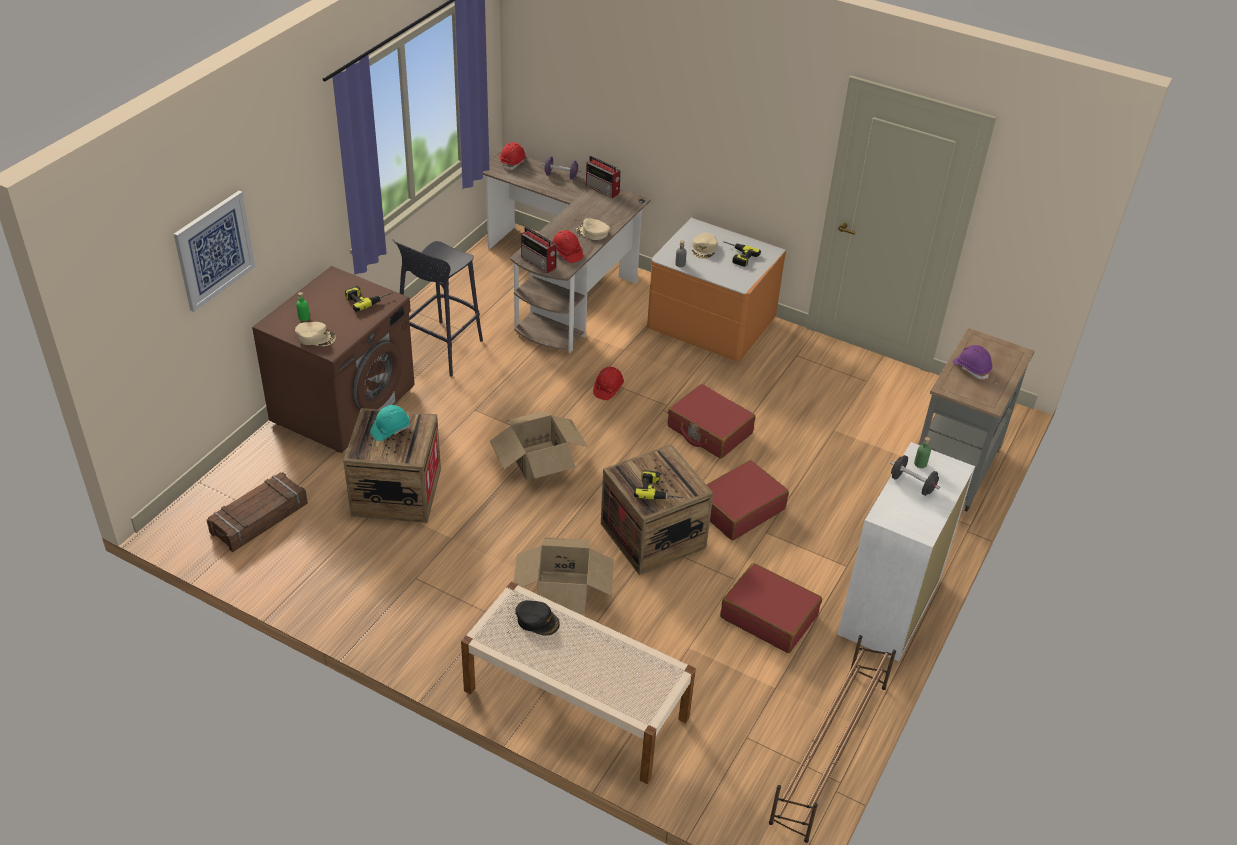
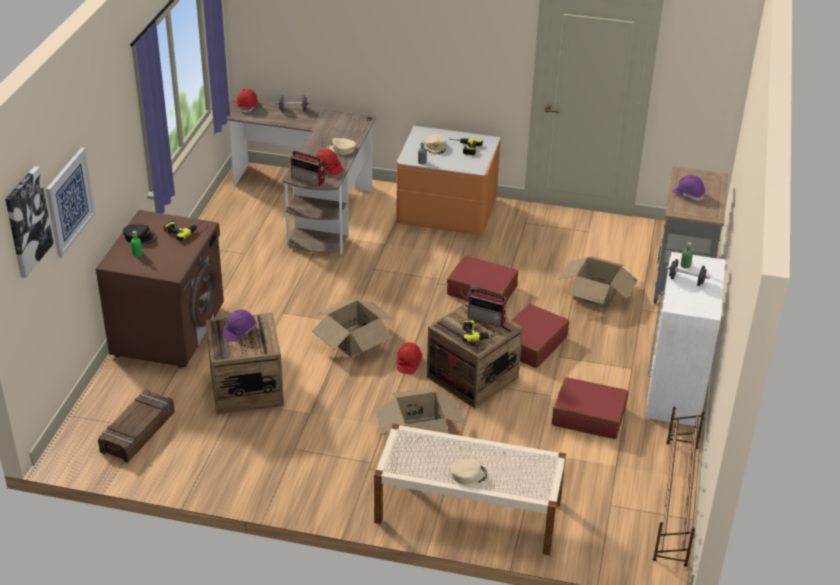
camera: 15 degrees left, 5 degrees down
(139, 268) = (27, 221): none -> picture
(315, 337) = (155, 266): beige cap -> beige cap (468, 474)
(390, 429) = (239, 331): turquoise hard hat -> purple hard hat
(440, 348) = (230, 271): grey stool -> none
(537, 620) = (428, 447): black cap -> black cap (140, 237)
(603, 190) = (333, 115): radio -> radio (487, 319)
(608, 389) = (385, 276): red hard hat -> red hard hat (408, 363)
(843, 462) = (596, 294): none -> cardboard box

